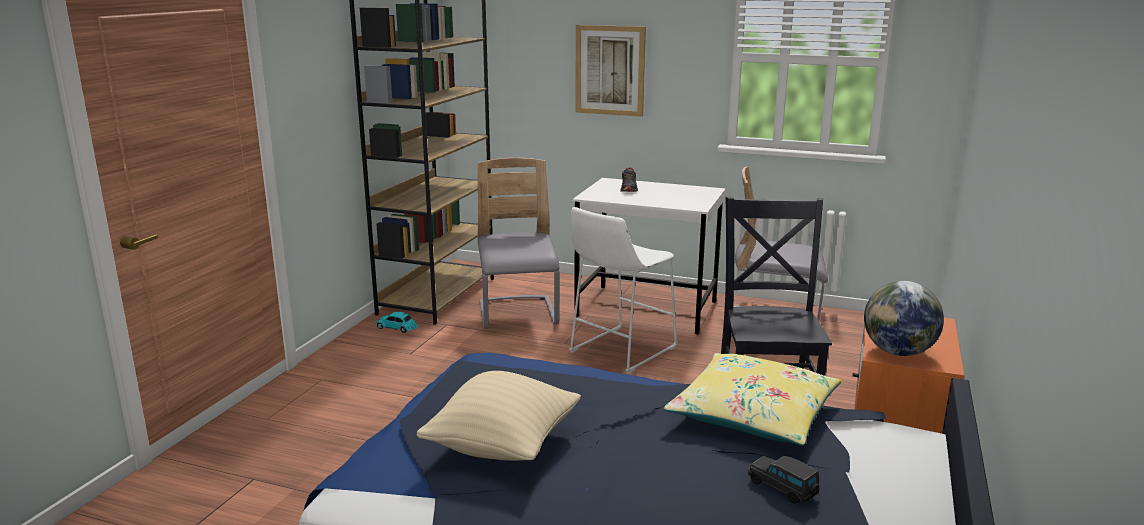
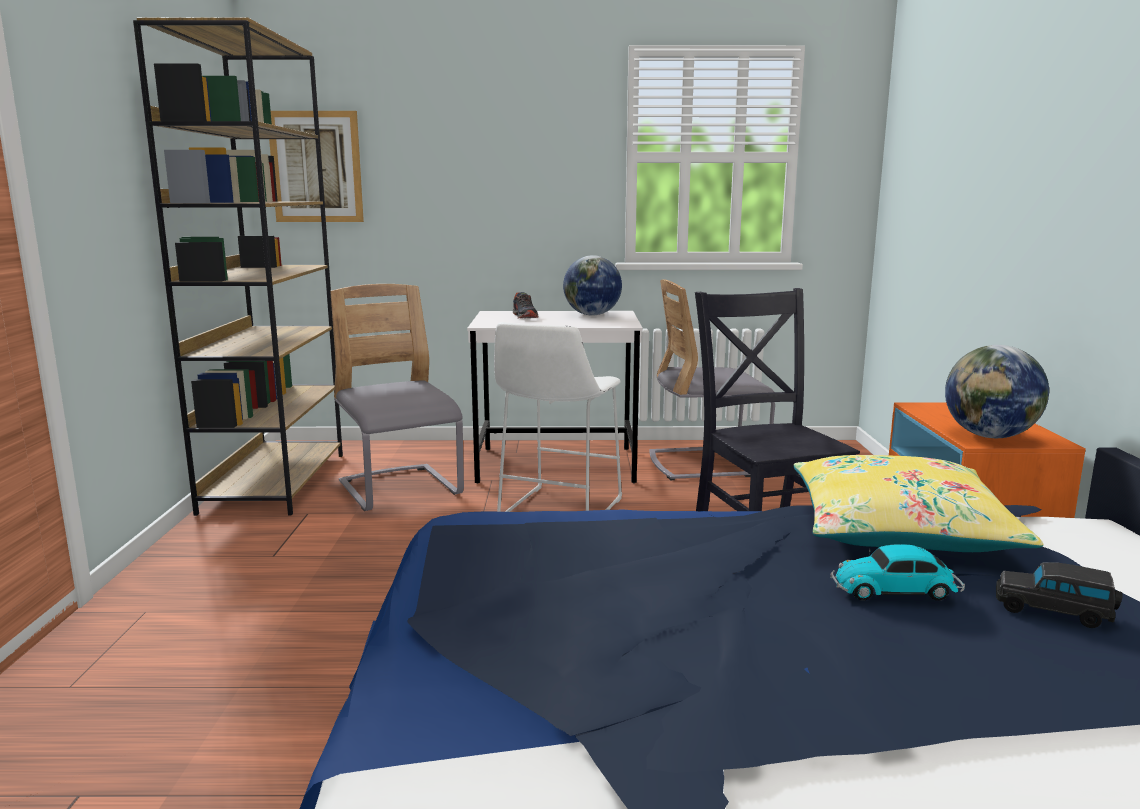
camera: 20 degrees left, 5 degrees down
(397, 328) = (237, 526): toy car -> toy car (897, 590)
(502, 446) = (616, 630): beige pillow -> none
(610, 70) = (477, 180): picture -> picture (316, 167)
(684, 191) = (592, 315): none -> globe

